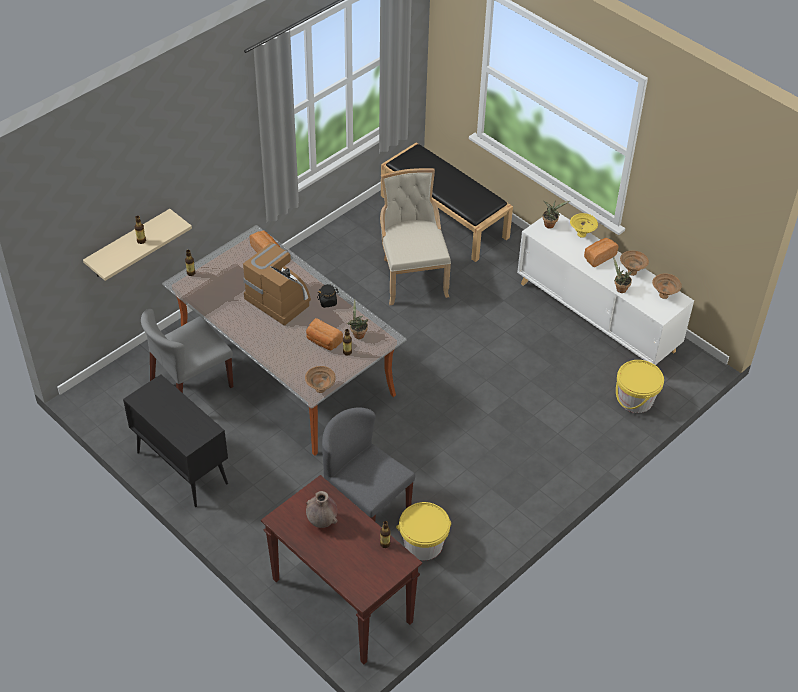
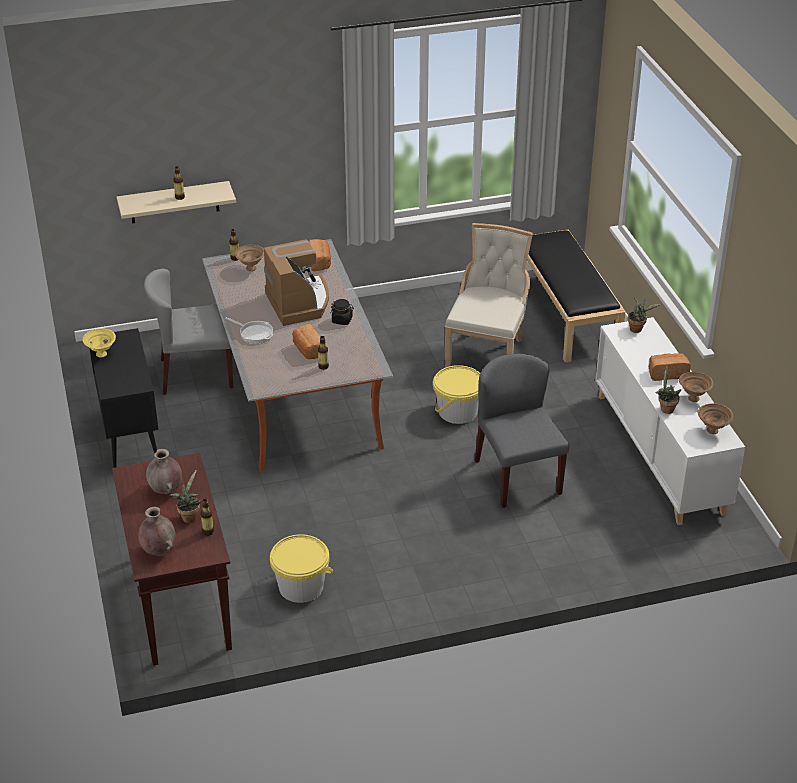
camera: 30 degrees right, 10 degrees down
(266, 341) = (254, 333): none -> frying pan
(321, 389) = (270, 388): brown bowl -> brown bowl (251, 269)
(357, 334) = (347, 355): potted plant -> potted plant (189, 516)
(360, 578) = (158, 551): none -> brown vase
(365, 507) = (271, 532): grey chair -> grey chair (517, 476)
(582, 234) = (665, 348): yellow bowl -> yellow bowl (102, 354)
(635, 399) = (640, 543): yellow bucket -> yellow bucket (457, 411)

